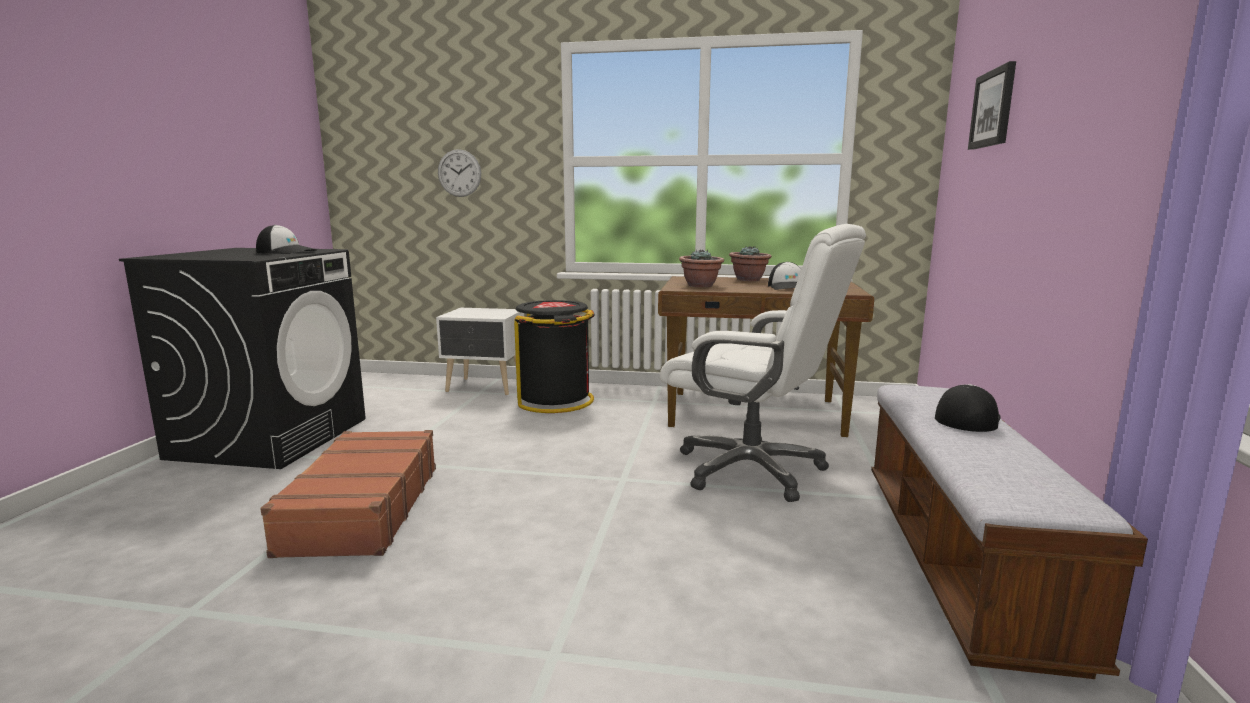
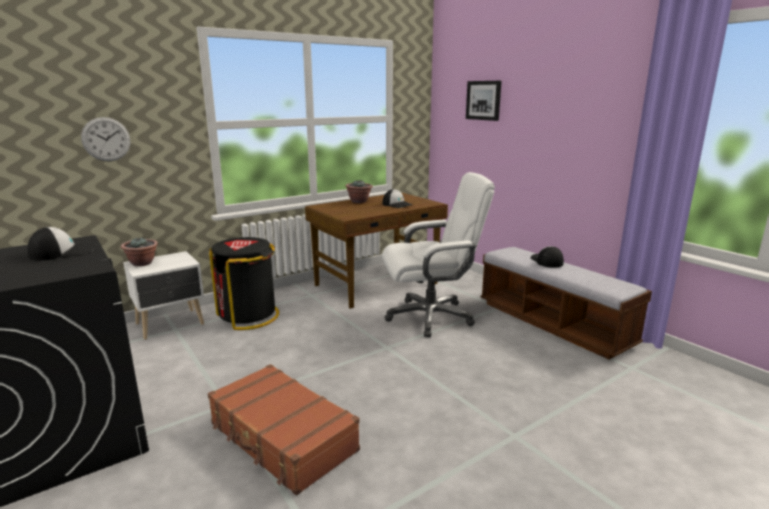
camera: 45 degrees left, 5 degrees up
(701, 285) = (352, 212): potted plant -> potted plant (142, 263)

